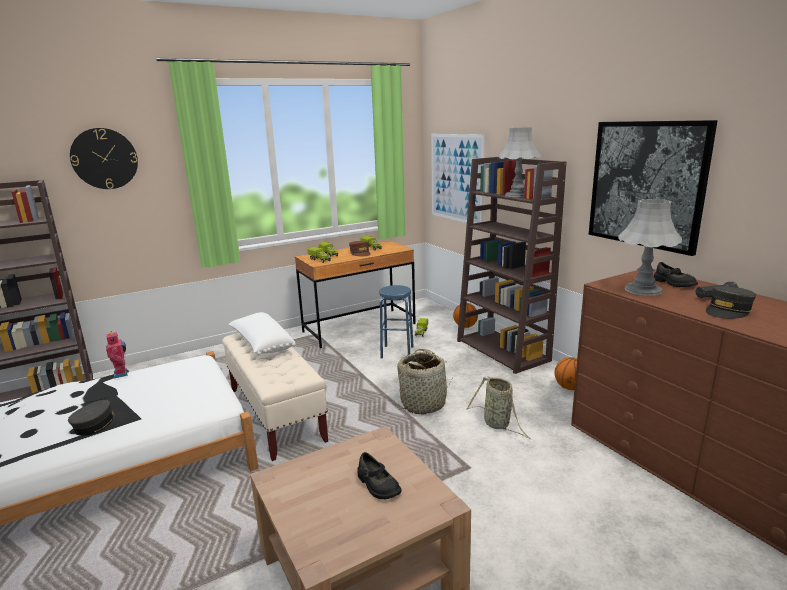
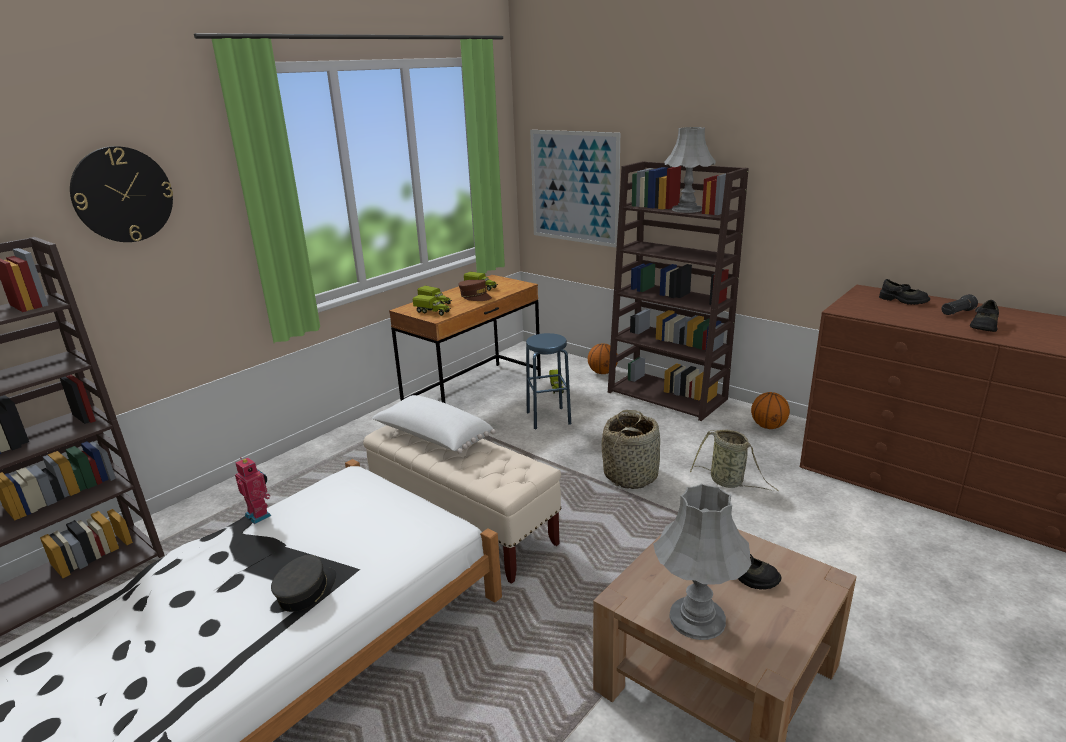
camera: 20 degrees left, 5 degrees up
(642, 290) = (885, 312): grey table lamp -> grey table lamp (696, 618)
(646, 184) = (854, 193): picture -> none
(728, 311) = (983, 326): grey cap -> black shoe

